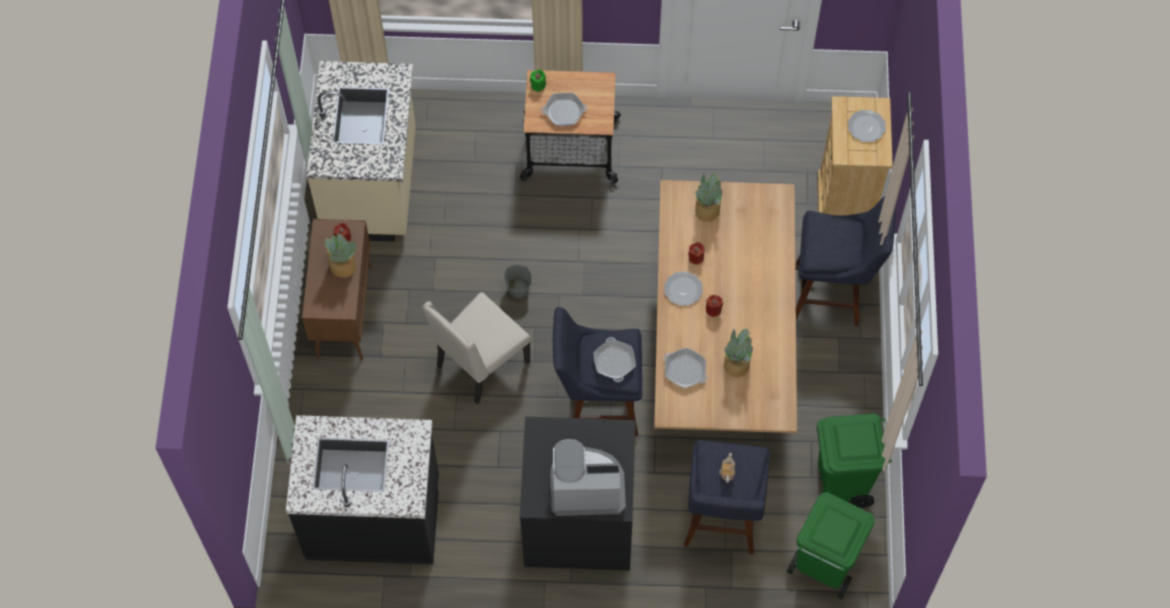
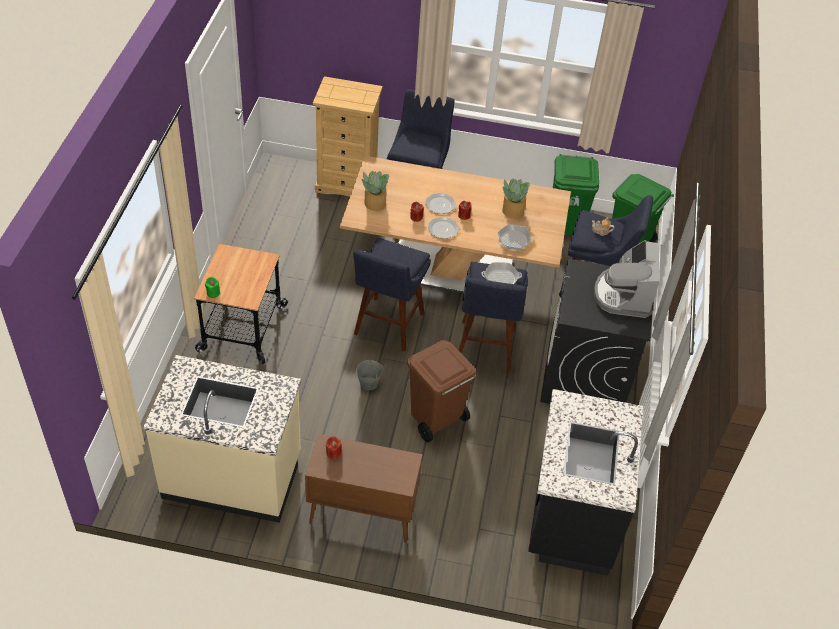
camera: 85 degrees left, 15 degrees down
(343, 266) = (364, 456): potted plant -> none
(480, 365) = (435, 419): beige chair -> brown trash can
(564, 112) = (246, 280): frying pan -> none
(607, 294) = (387, 327): none -> blue stool
(867, 127) = (345, 91): plate -> plate (440, 204)

